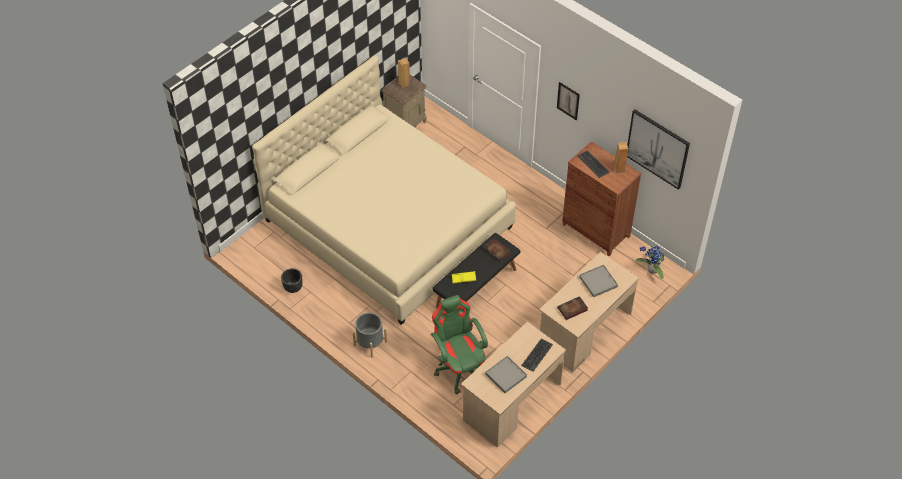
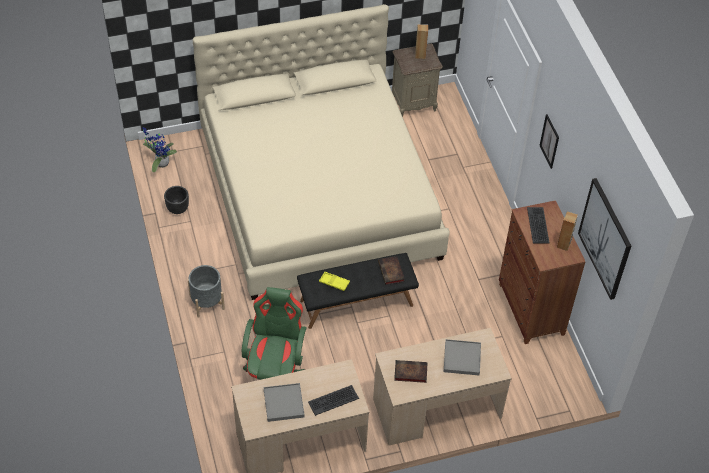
camera: 30 degrees right, 0 degrees up
(651, 270) = (561, 383): potted plant -> potted plant (160, 163)

